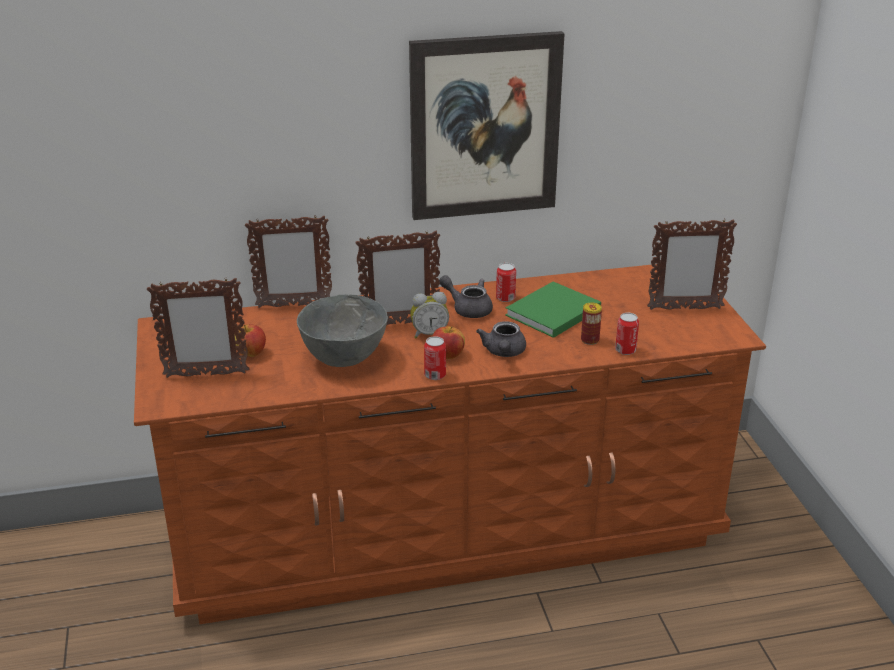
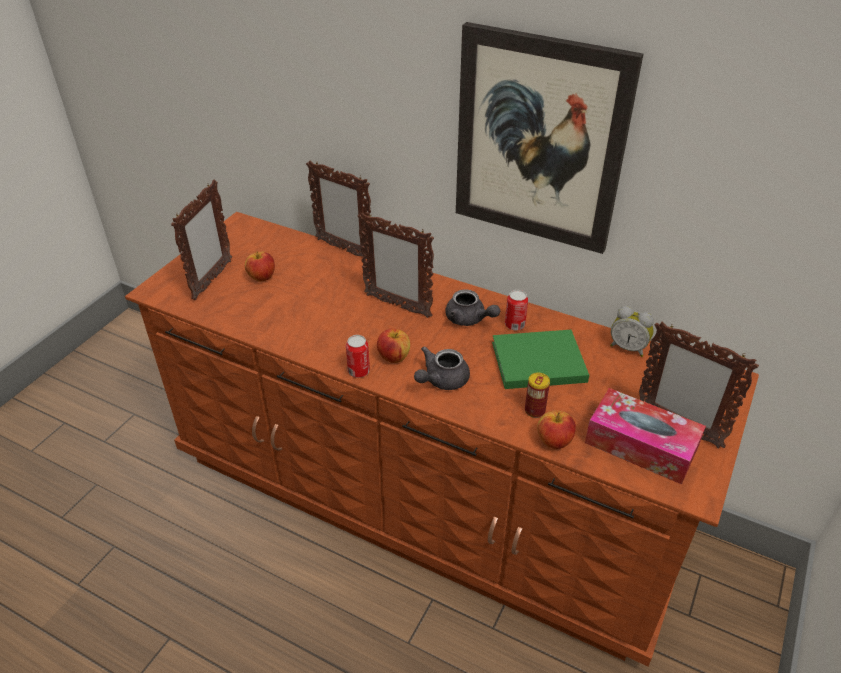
camera: 40 degrees right, 10 degrees up
(205, 374) = (212, 280): picture frame -> picture frame turned 105 degrees counterclockwise
(343, 359) = (314, 317): grey bowl -> none
(429, 334) = (406, 328): alarm clock -> alarm clock (628, 347)
(468, 309) = (469, 319): grey teapot -> grey teapot turned 150 degrees clockwise
(625, 350) = (554, 441): can -> apple
(677, 328) = (640, 445): none -> tissue box

